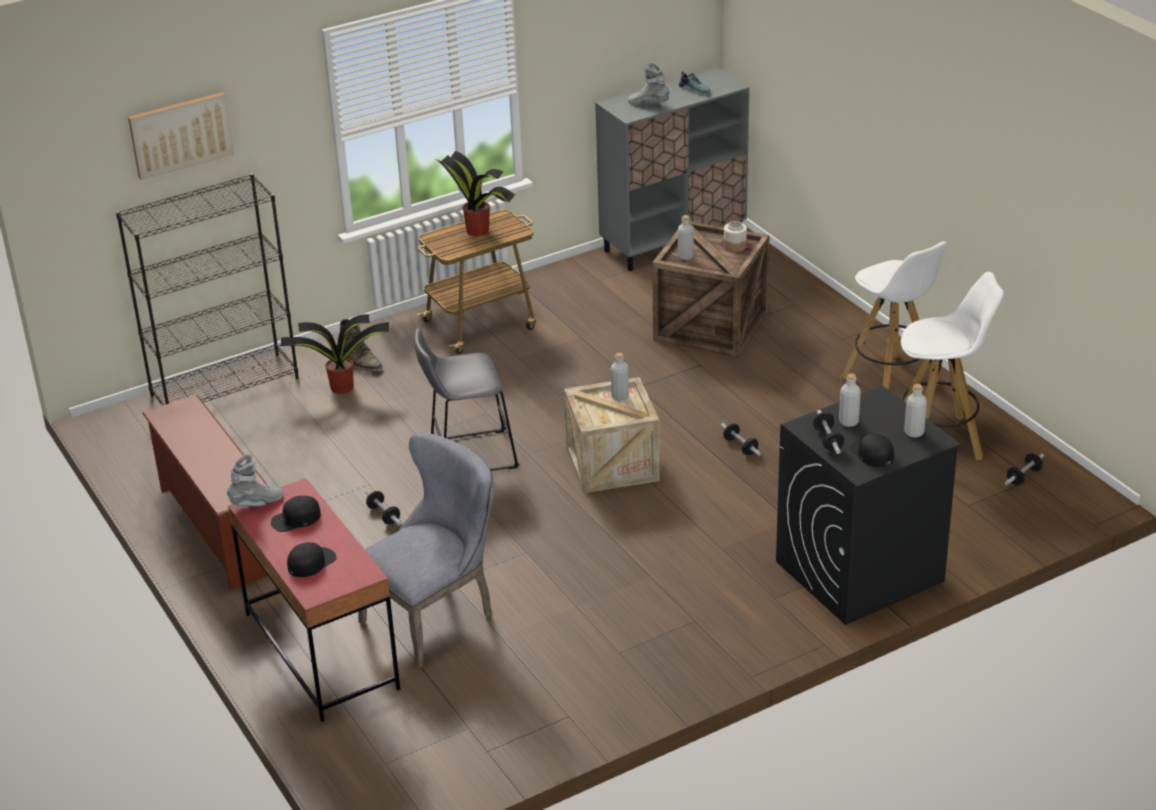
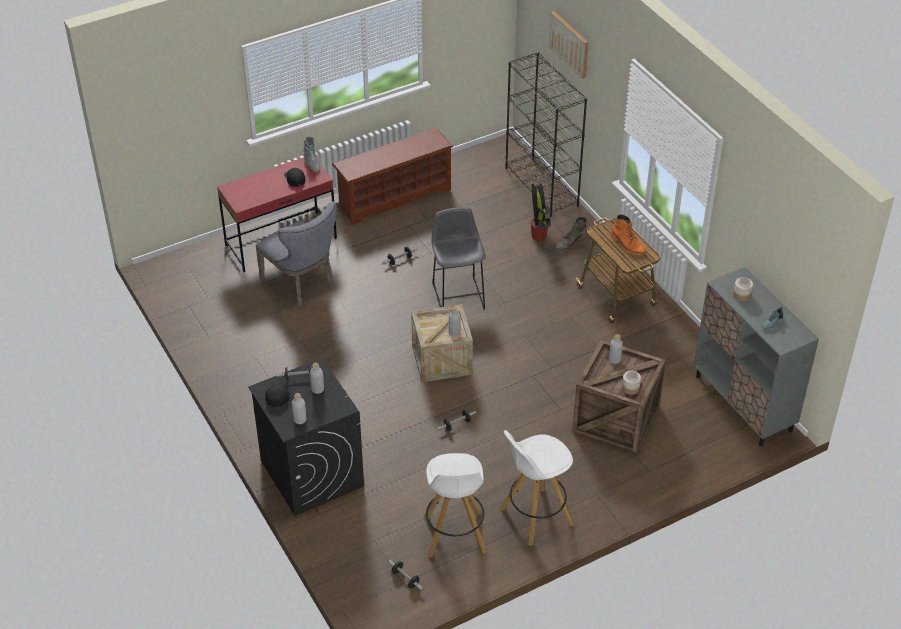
camera: 90 degrees right, 10 degrees up
(311, 562) = (255, 186): black cap -> none
(478, 231) = (628, 245): potted plant -> orange boot
(648, 104) = (741, 295): grey boot -> jar

